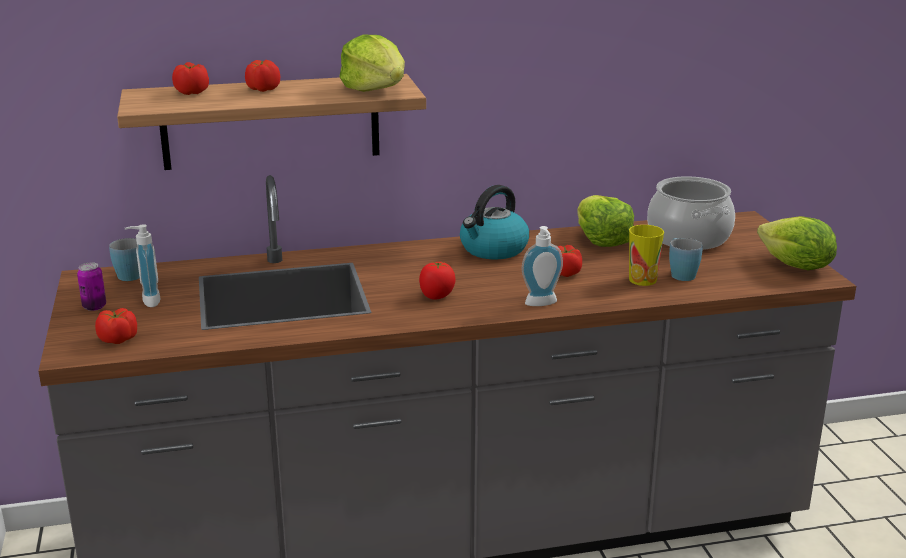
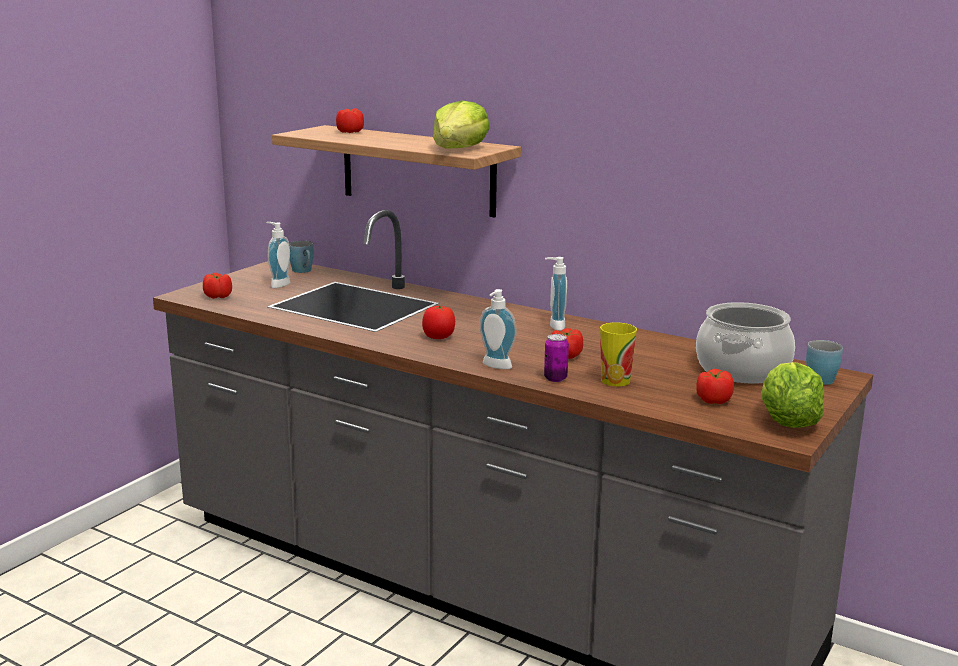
camera: 45 degrees right, 5 degrees down
(94, 307) = (247, 278): can -> can (555, 378)
(263, 89) = (394, 137): tomato -> tomato (713, 400)
(493, 249) = (554, 326): kettle -> soap dispenser
(601, 240) = (656, 347): lettuce -> none
(680, 273) = (660, 388): blue mug -> blue mug (822, 378)

